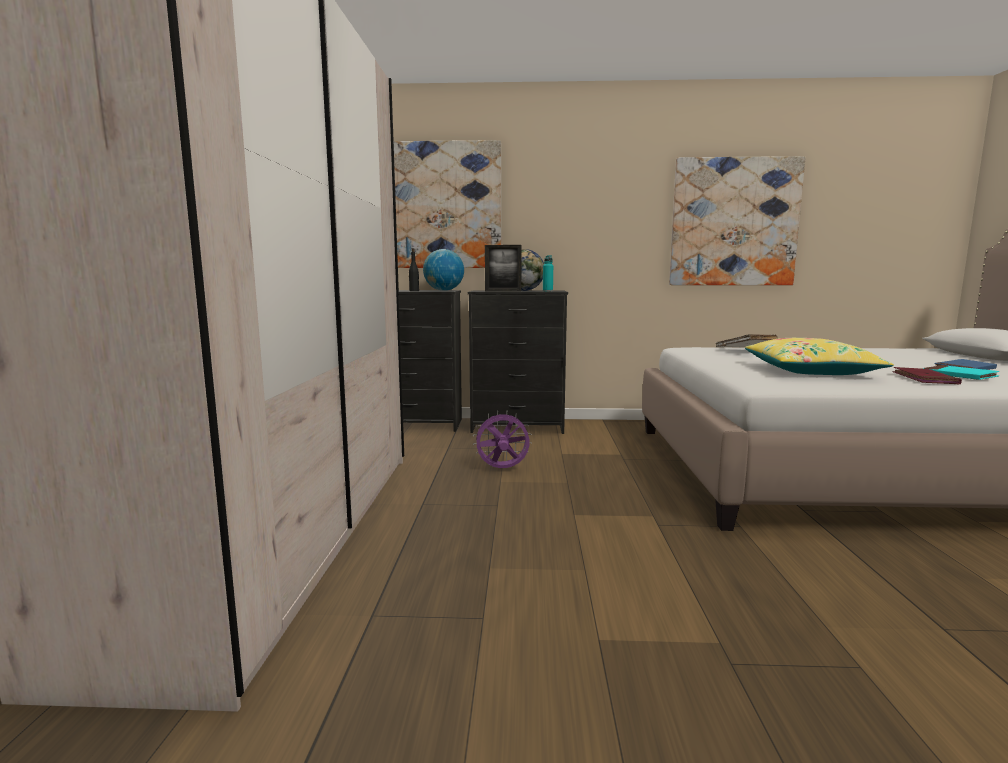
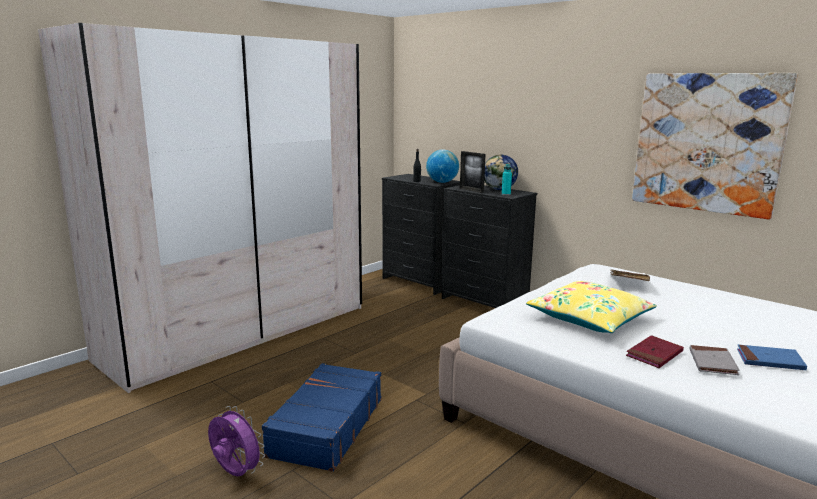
camera: 40 degrees right, 5 degrees up
(440, 206) = (454, 112): picture -> none
(502, 469) = (405, 331): purple fan -> purple fan (235, 473)
(647, 593) = (326, 427): none -> blue suitcase
(959, 375) = (712, 363): turquoise book -> grey book

